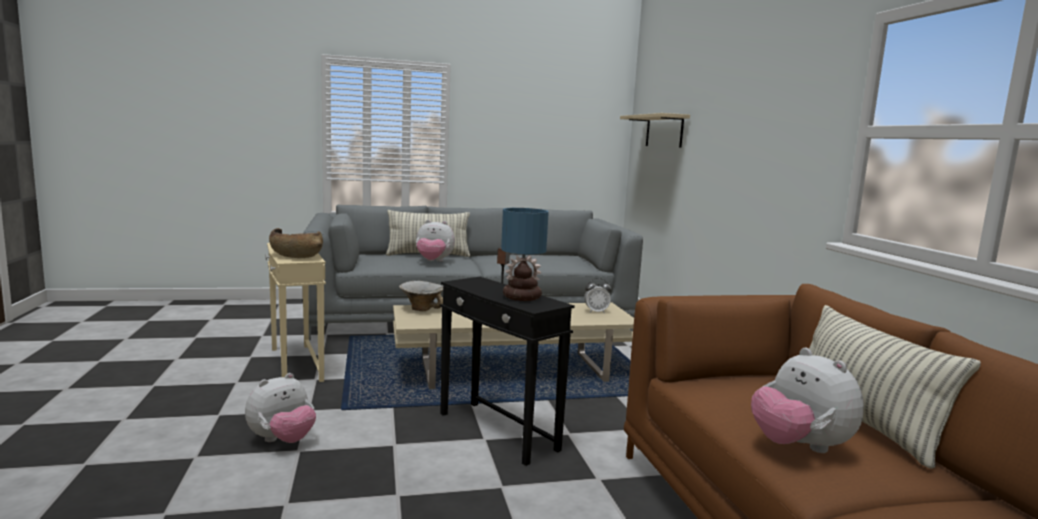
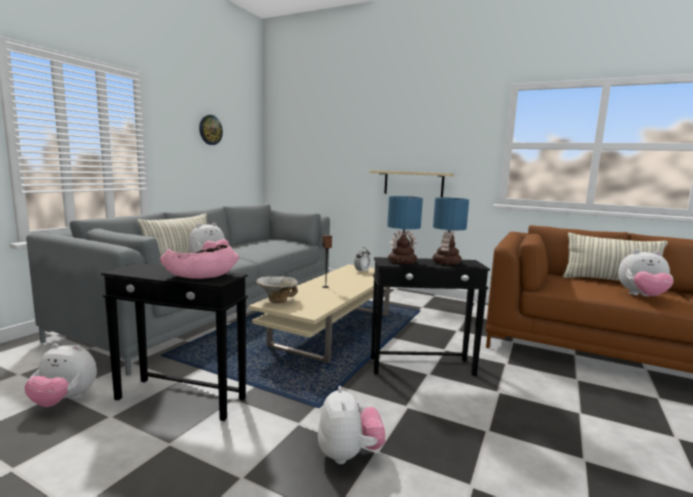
camera: 50 degrees left, 0 degrees up
(255, 340) = (64, 401): none -> plush toy
(295, 364) = (180, 399): beige side table -> black side table
(296, 256) = (200, 276): brown bowl -> pink bowl
(479, 285) = (401, 262): none -> table lamp
(539, 118) = (210, 130): none -> wall clock
(664, 131) = (311, 143): beige shelf -> beige shelf (413, 183)

